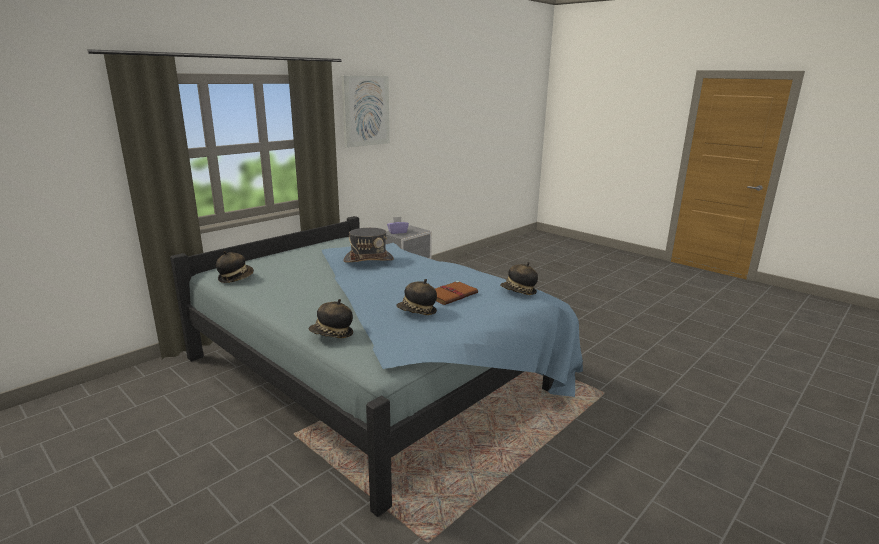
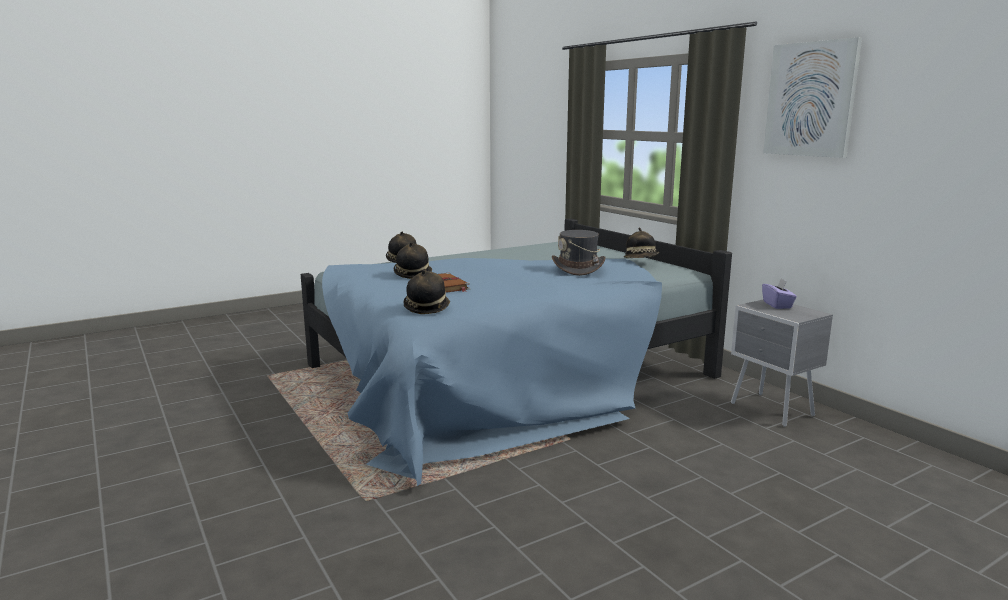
camera: 105 degrees right, 5 degrees down
(235, 278) = (550, 244): hat -> hat (641, 260)

